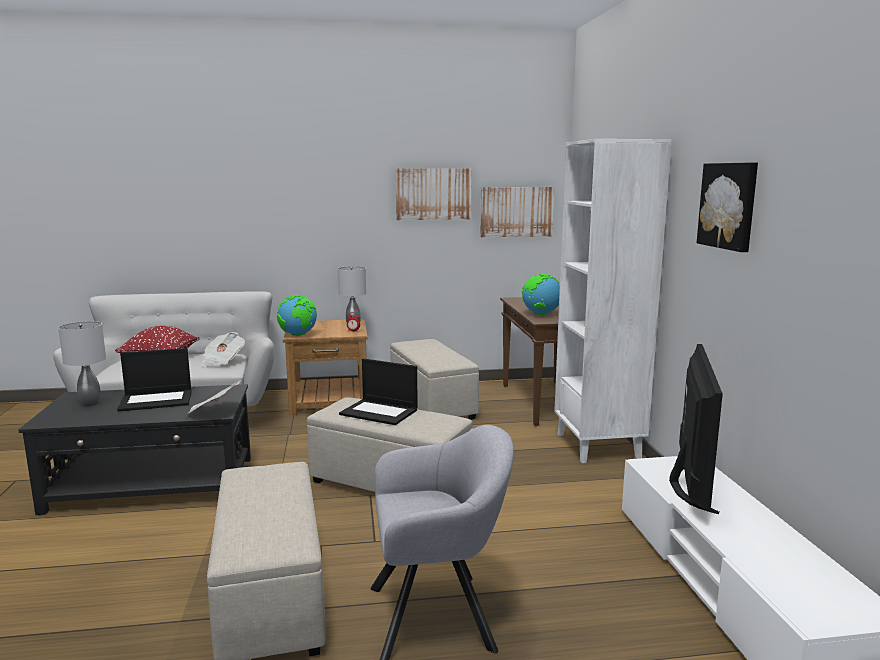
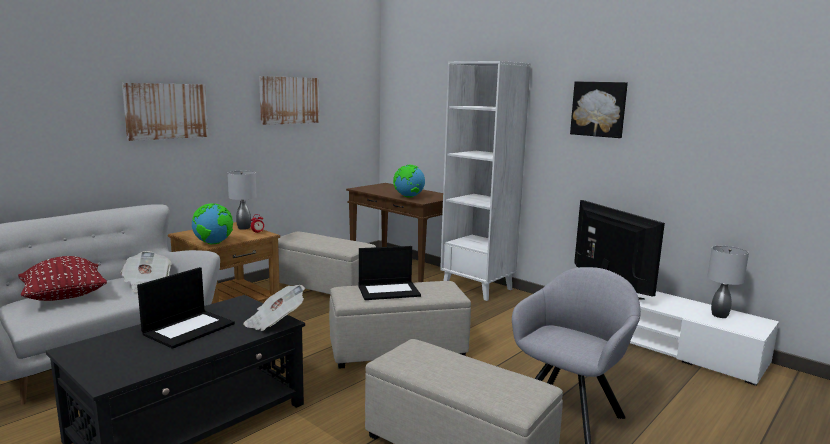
camera: 40 degrees left, 0 degrees up
(90, 403) = (116, 351): grey table lamp -> grey table lamp (720, 315)
(516, 211) = (348, 115): picture -> picture (166, 111)

